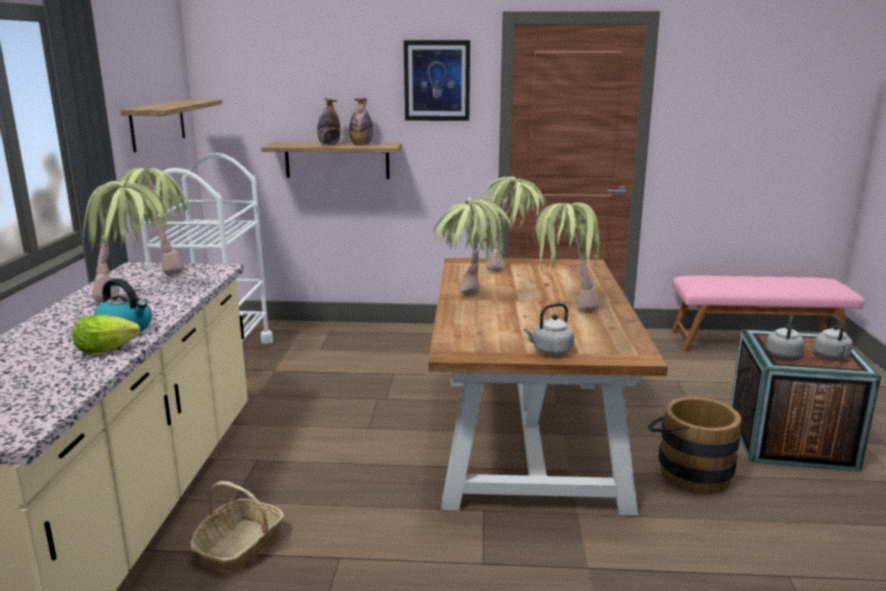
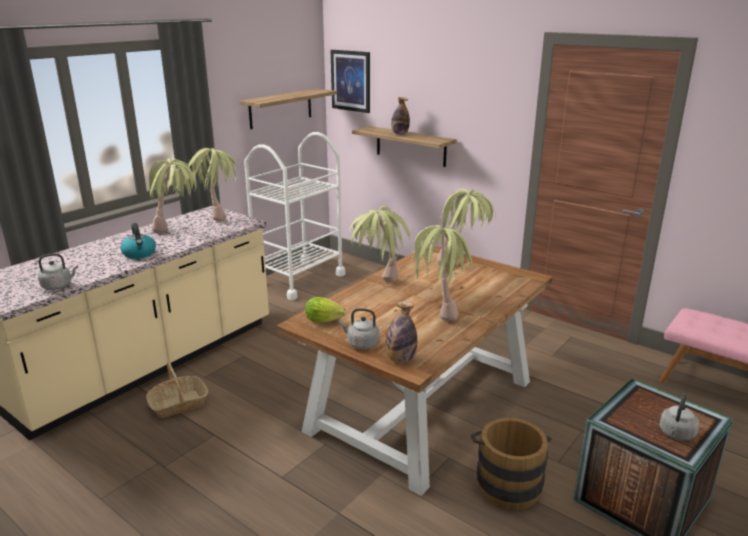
camera: 35 degrees right, 5 degrees up
(110, 350) = (113, 266): lettuce -> lettuce (326, 321)
(361, 145) = (421, 137): bottle -> bottle (400, 359)
(437, 80) = (486, 89): picture -> picture (351, 81)
(783, 354) = (629, 414): grey kettle -> grey kettle (58, 286)

